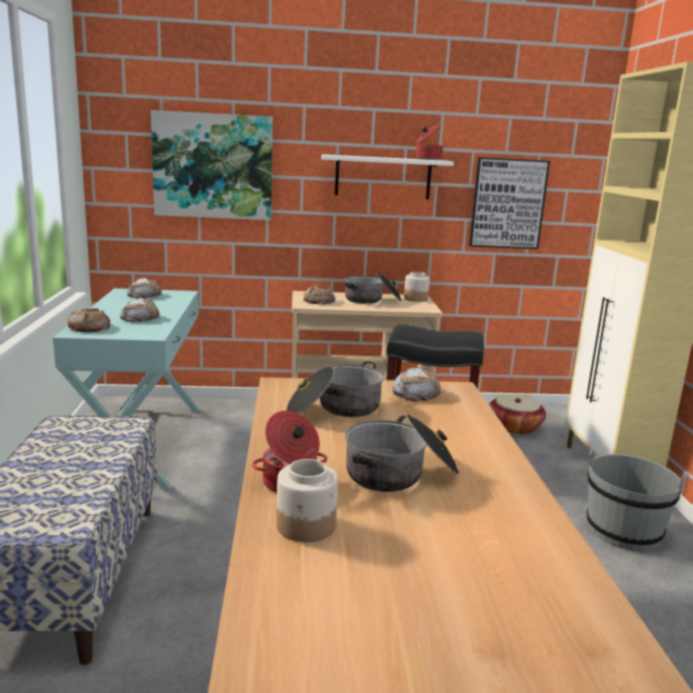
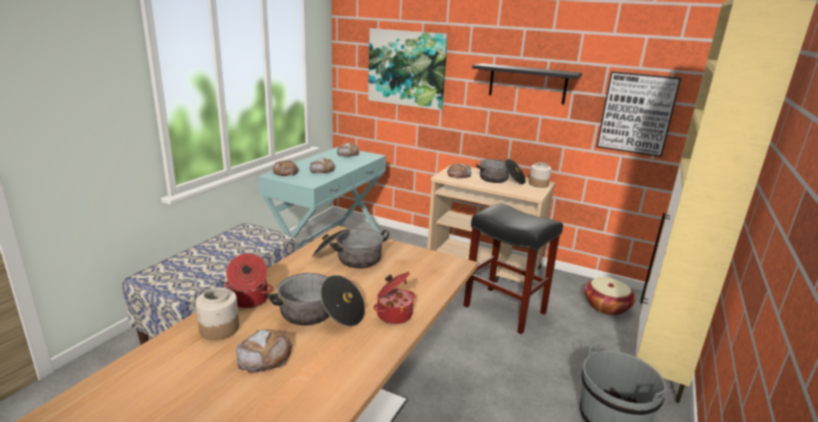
camera: 30 degrees right, 5 degrees up
(383, 177) = (527, 83): white shelf -> black shelf
(415, 392) = (421, 260): bread -> bread (264, 355)
(427, 159) = (560, 71): cooking pot -> cooking pot (393, 314)

